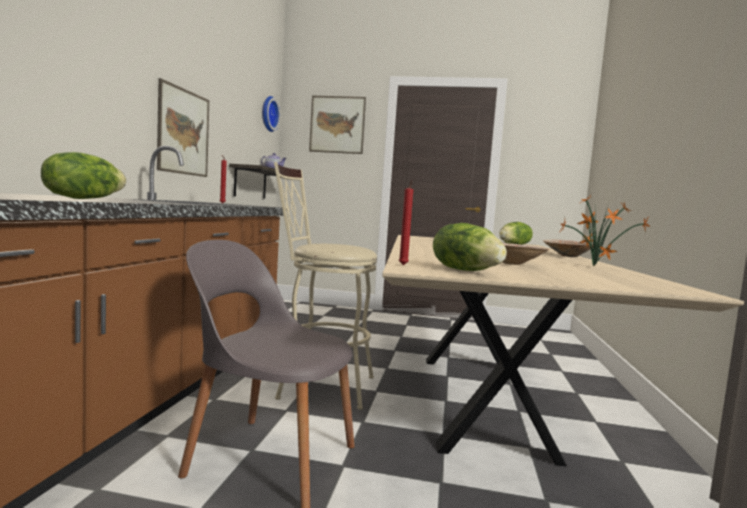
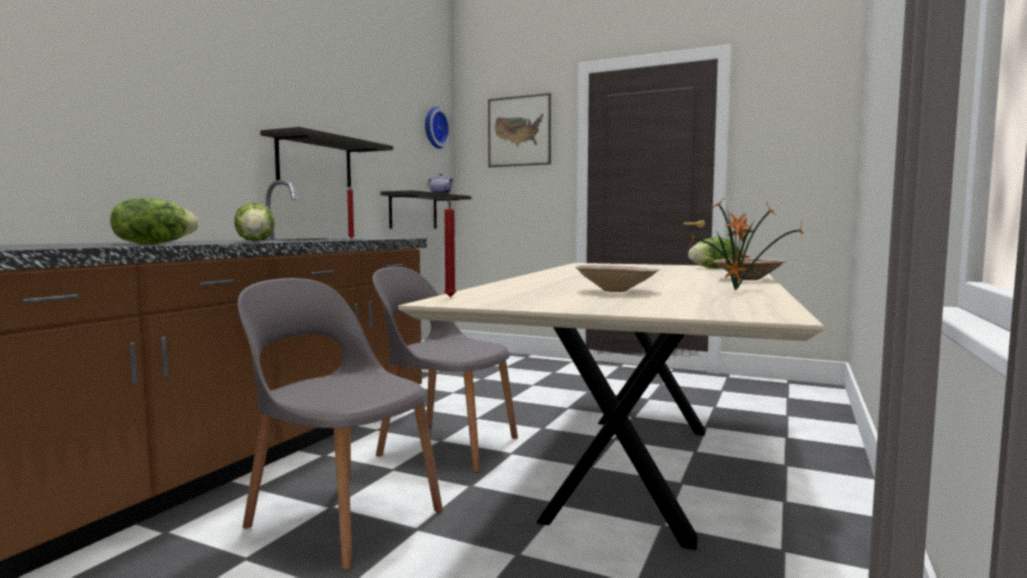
camera: 15 degrees right, 0 degrees up
(184, 132) = (315, 162): picture -> shelf
(318, 386) = (445, 445): beige stool -> grey chair
(465, 270) = (514, 300): lettuce -> lettuce (256, 241)

